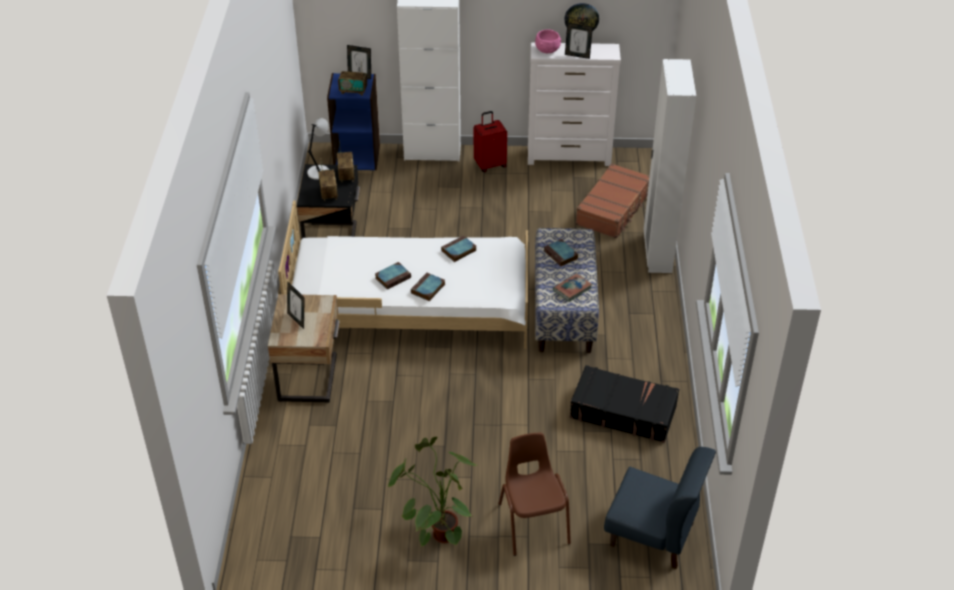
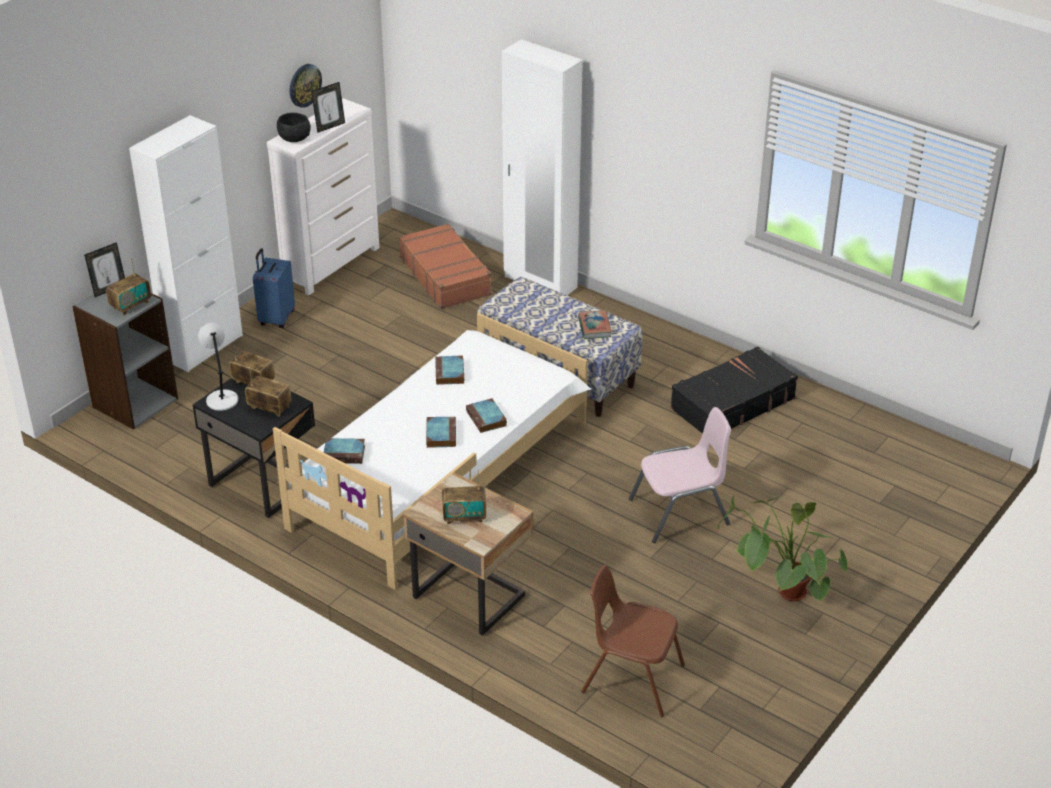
camera: 55 degrees left, 5 degrees down
(297, 320) = (464, 516): picture frame -> radio
(357, 156) = (134, 402): blue bookcase -> grey bookcase
(476, 439) = (680, 513): none -> pink chair
(490, 164) = (276, 318): red suitcase -> blue suitcase
(533, 522) = (825, 526): brown chair -> brown chair (631, 678)
(547, 49) = (294, 138): pink bowl -> black bowl
(561, 255) = (537, 311): book -> book (345, 454)
(652, 534) = (900, 459): blue chair -> none

